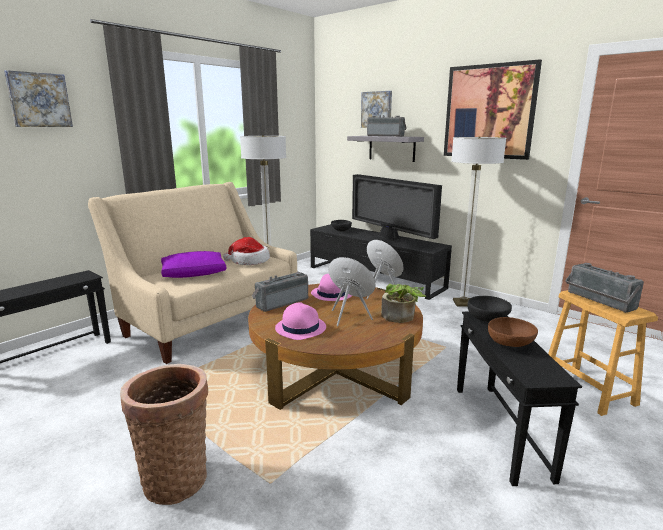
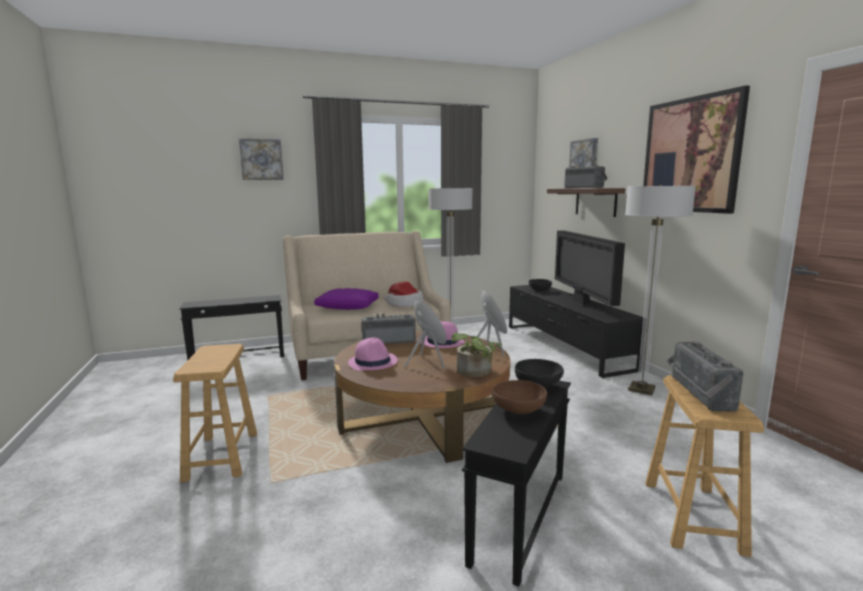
camera: 30 degrees right, 5 degrees down
(176, 477) = (221, 456): basket -> brown stool
(391, 148) = (595, 202): grey shelf -> brown shelf

